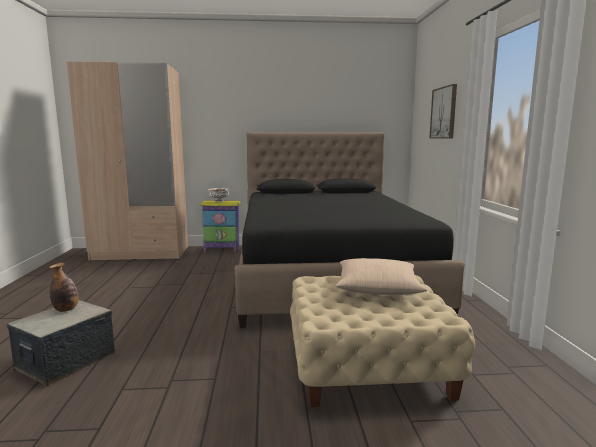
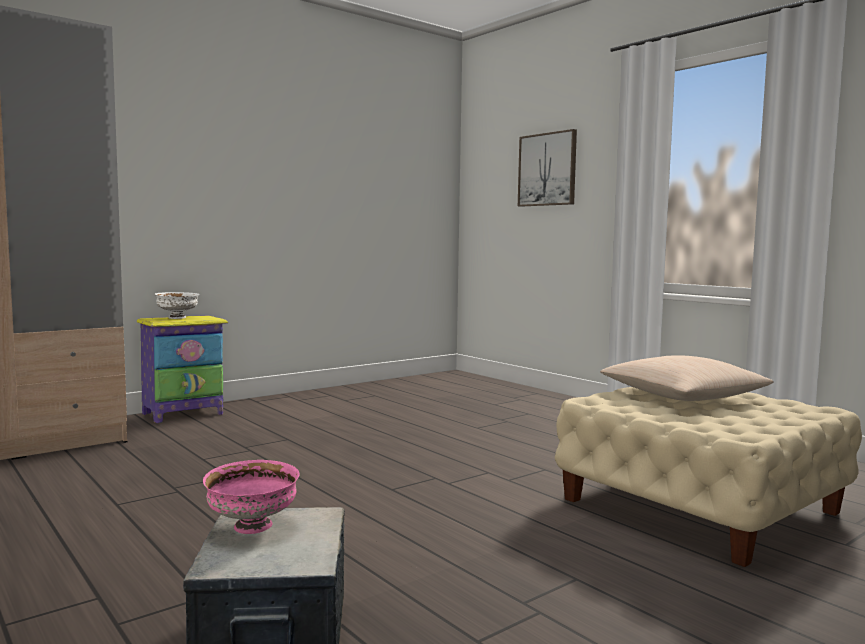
camera: 35 degrees left, 5 degrees down
(66, 309) = (253, 527): bottle -> pink bowl
(327, 274) = (438, 421): black bed -> none

